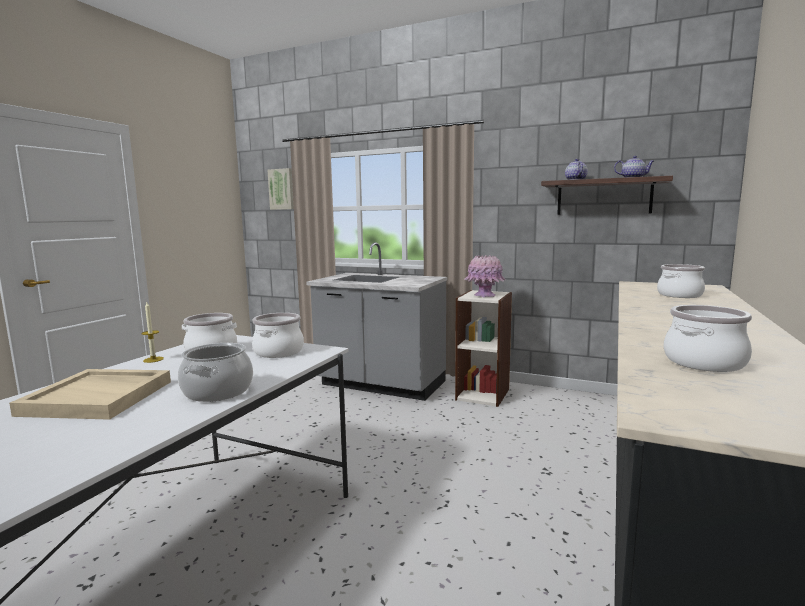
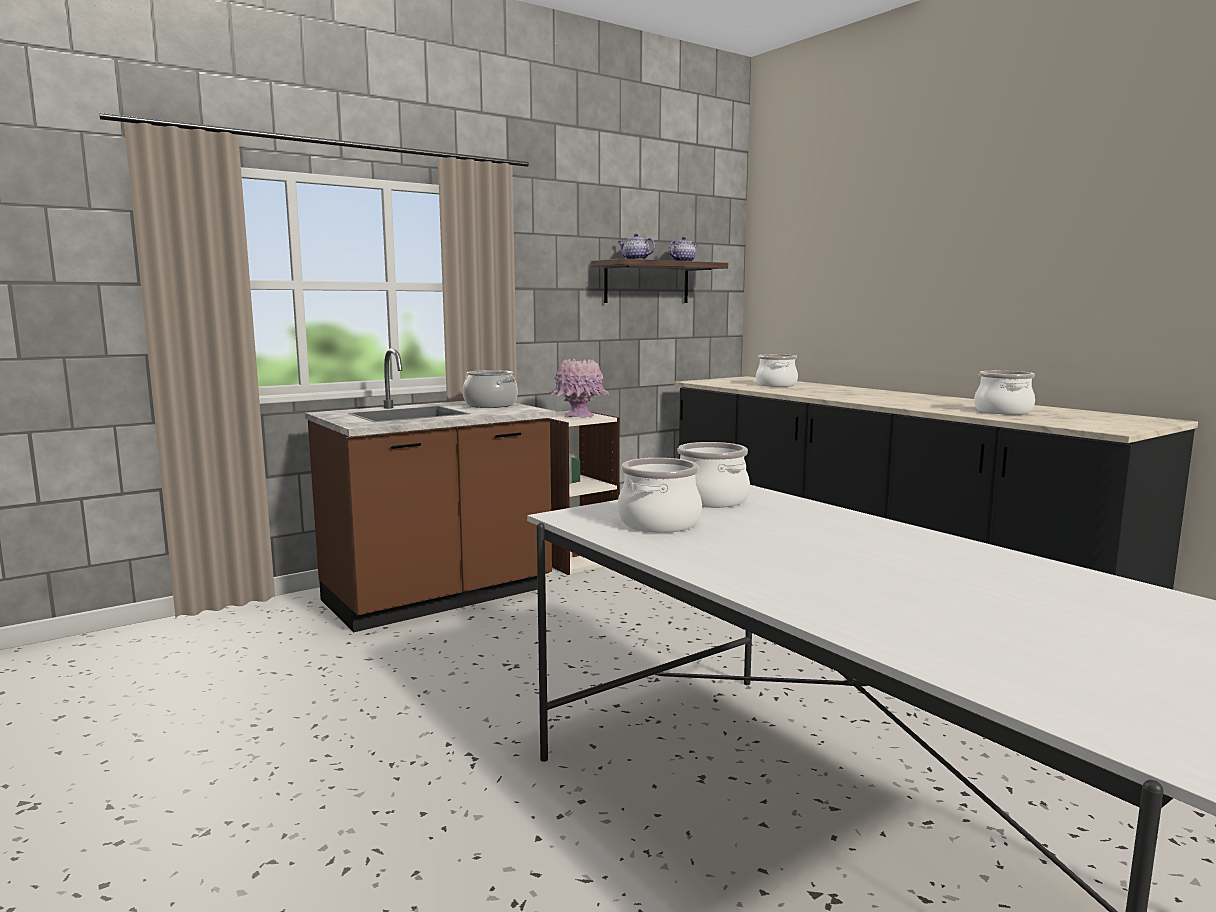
camera: 60 degrees left, 0 degrees up
(100, 397) = (844, 574): beige tray -> none
(153, 359) = (660, 549): candle -> none
(217, 391) = (866, 529): cooking pot -> cooking pot (490, 405)
(281, 189) = (71, 232): picture -> none
(380, 384) = (438, 597): grey counter -> brown counter

